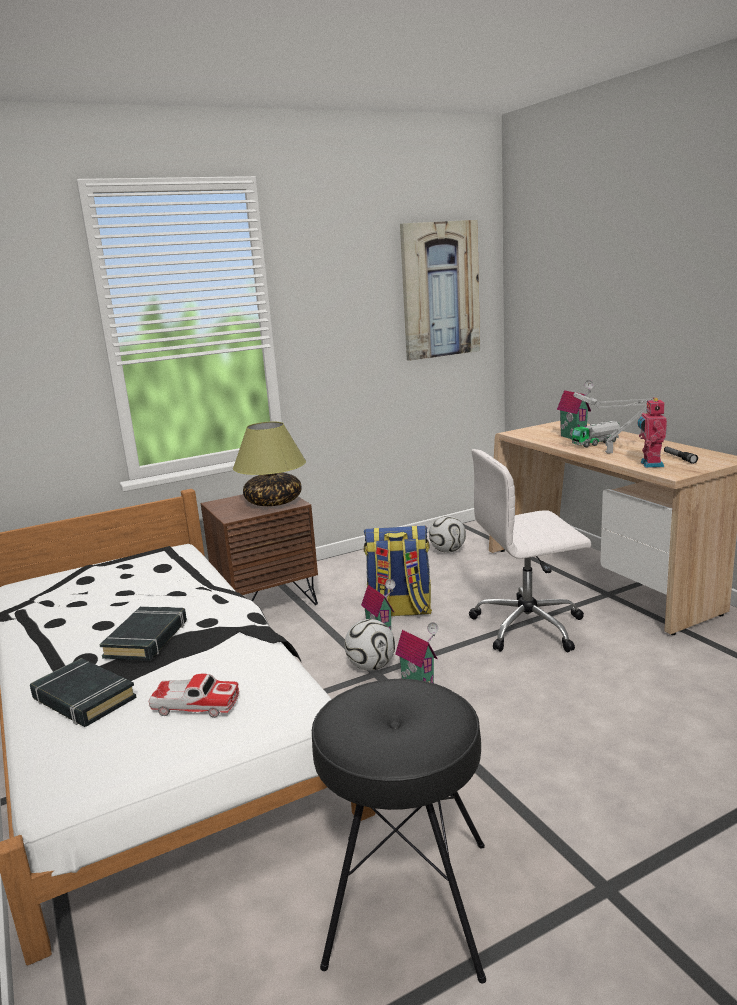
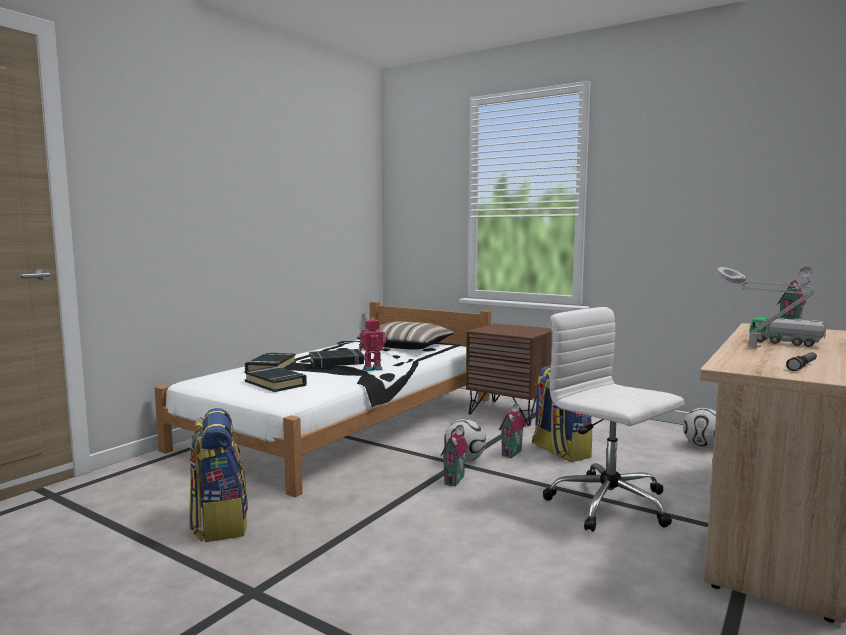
camera: 60 degrees right, 10 degrees down
(124, 577) = (407, 346): none -> pillow
(195, 705) = (276, 383): toy car -> black book
(274, 502) = (520, 332): table lamp -> none
(407, 901) = (219, 523): black stool -> backpack
(440, 290) = (778, 175): picture -> none
(650, 464) = (744, 359): toy robot -> toy robot (372, 368)

